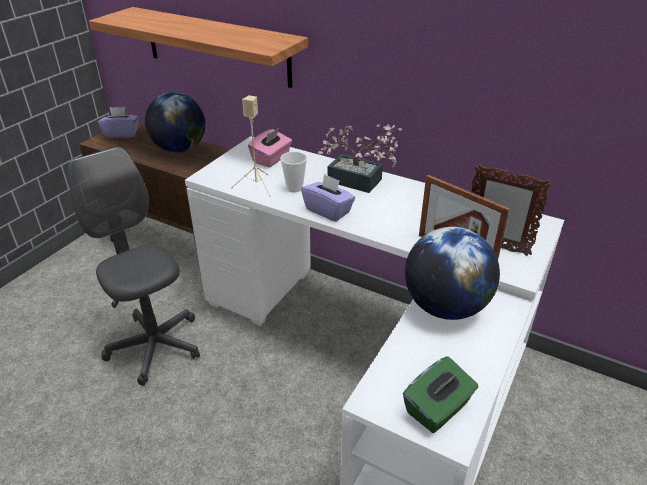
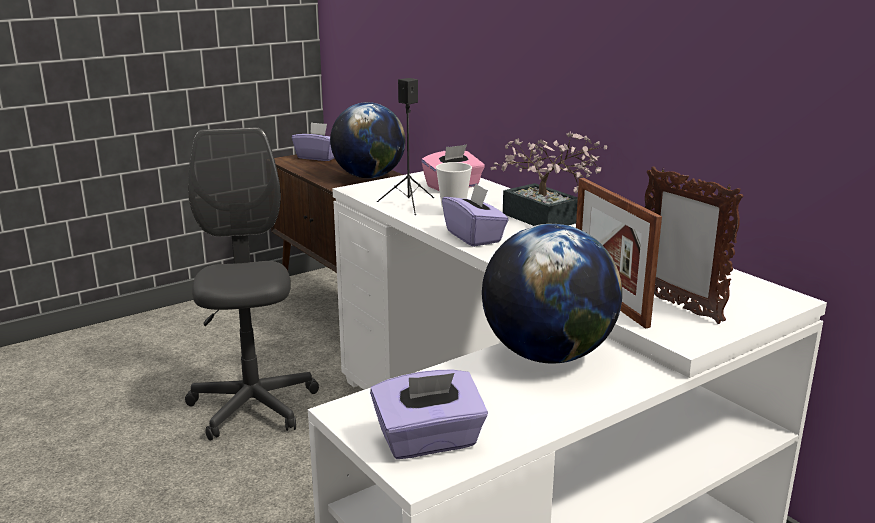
camera: 25 degrees right, 15 degrees down
(216, 46) = (428, 48): shelf -> none
(257, 186) = (409, 204): beige speaker -> black speaker
(438, 409) = (429, 441): green tissue box -> purple tissue box

